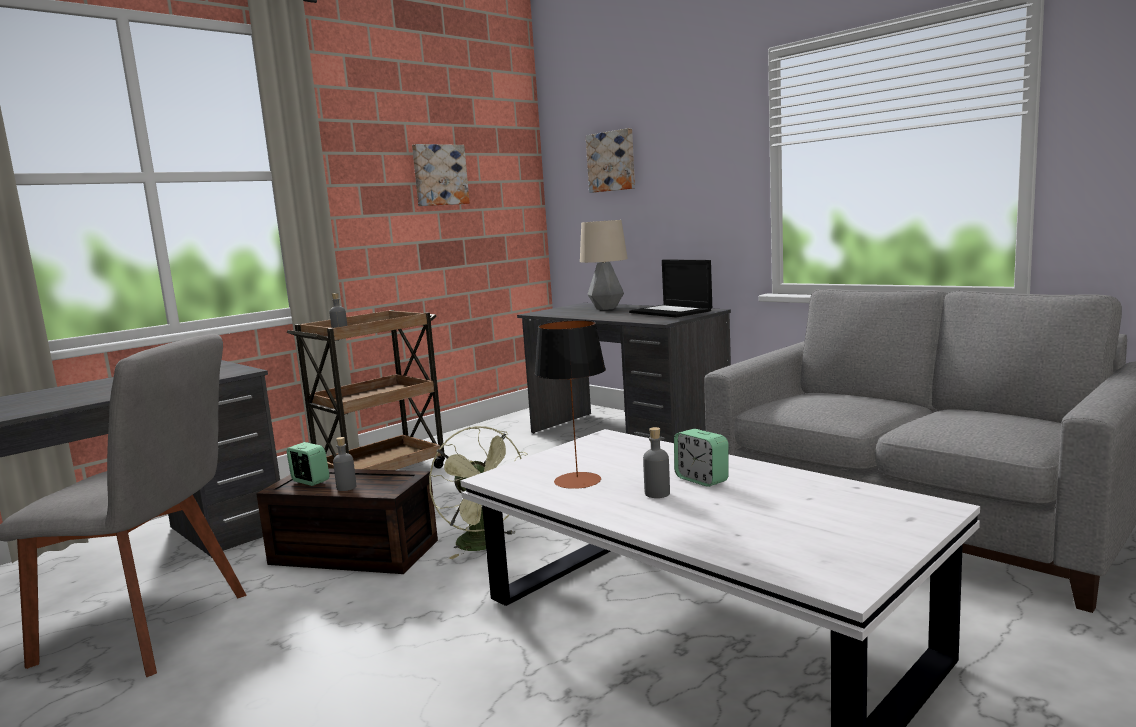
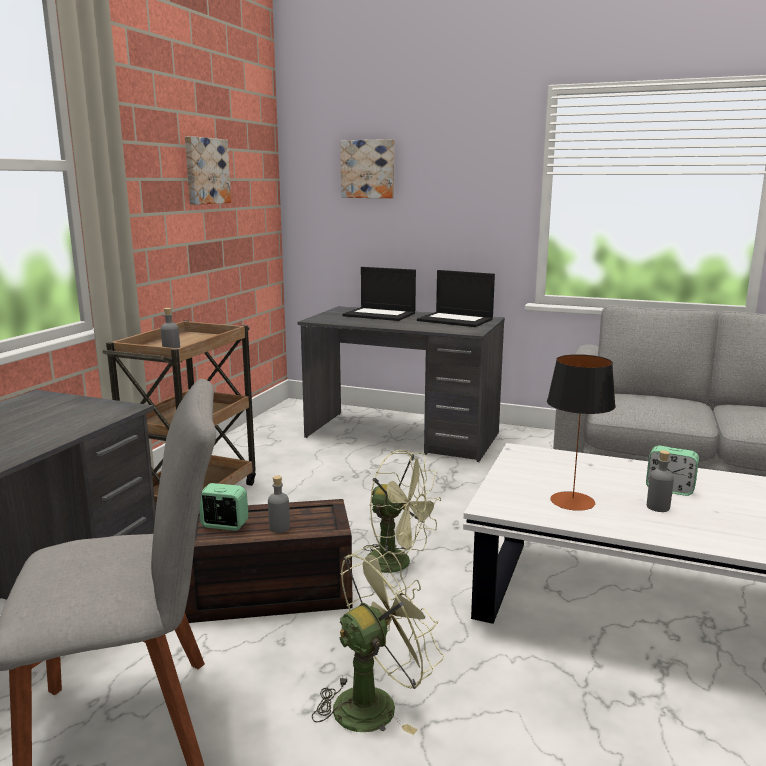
camera: 25 degrees left, 5 degrees up
(333, 648) = (375, 702): none -> green fan
(606, 308) = (380, 314): table lamp -> laptop

